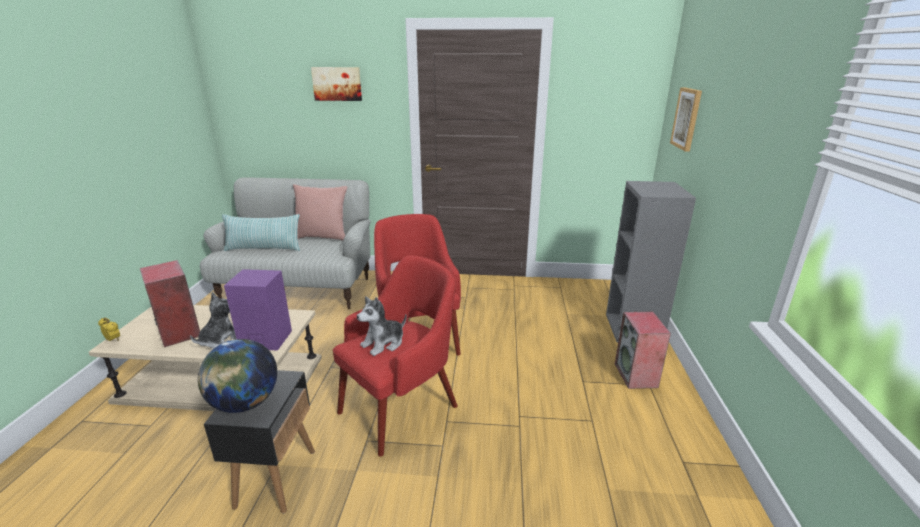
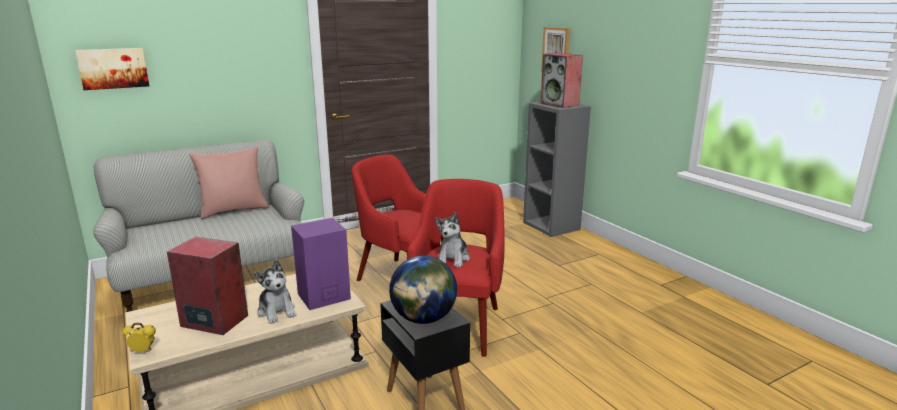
camera: 35 degrees left, 5 degrees down
(220, 340) = (277, 311): plush toy -> plush toy turned 150 degrees clockwise
(264, 248) = (182, 234): pillow -> none
(337, 84) = (229, 34): picture -> picture (113, 68)
(636, 376) = (586, 251): speaker -> speaker (560, 104)

